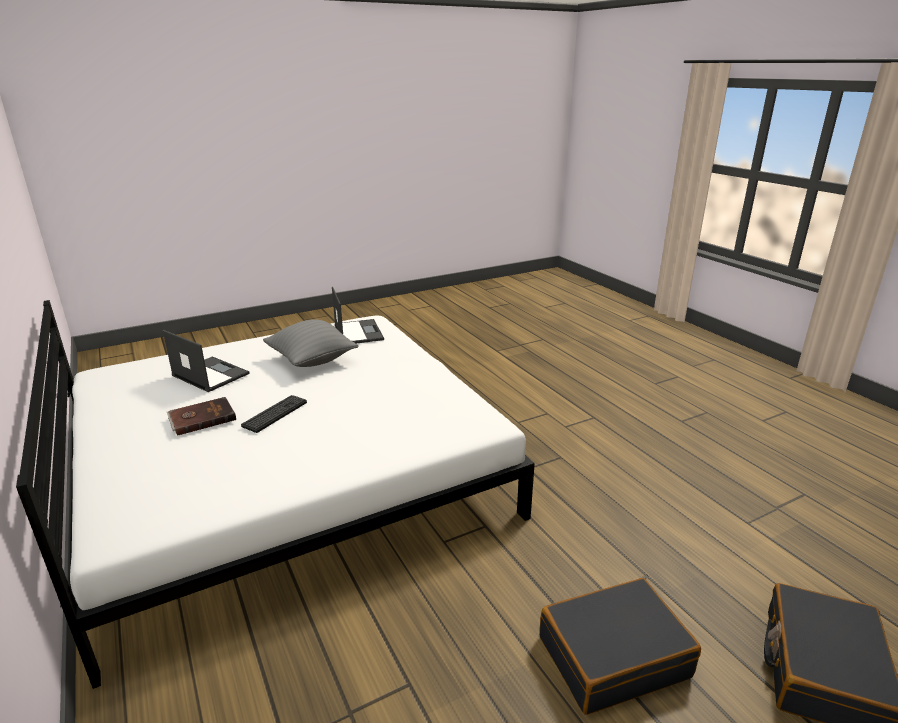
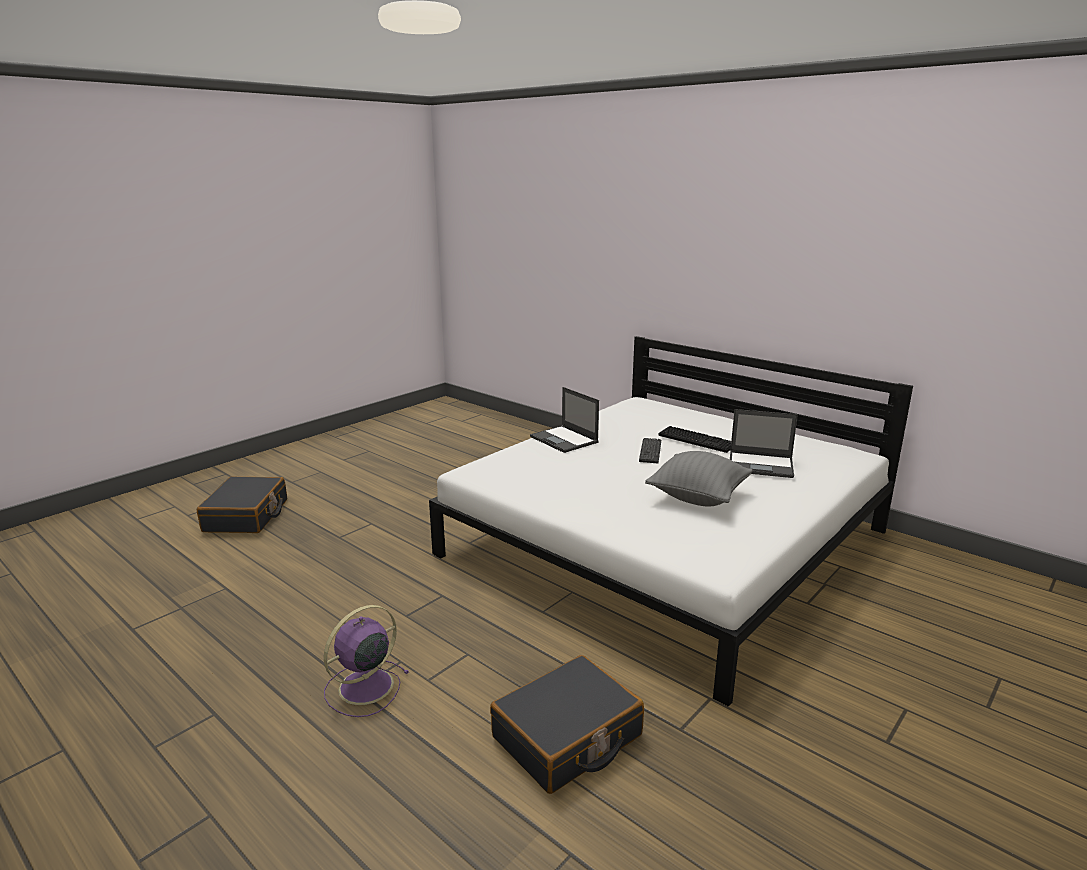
camera: 160 degrees right, 5 degrees down
(202, 418) = (698, 440): brown book -> keyboard
(358, 332) = (706, 543): laptop -> laptop (564, 439)
(589, 417) = (364, 687): none -> purple fan
(613, 656) = (373, 501): black suitcase -> black suitcase (567, 737)

